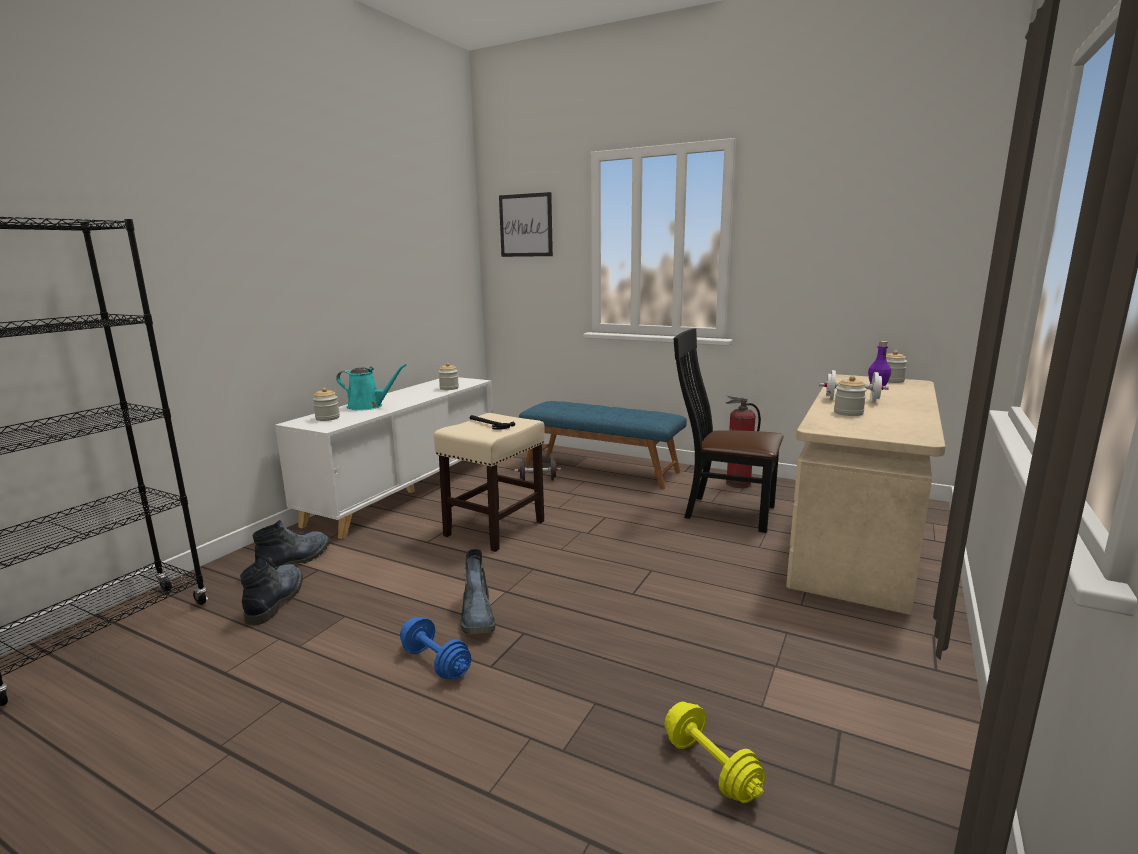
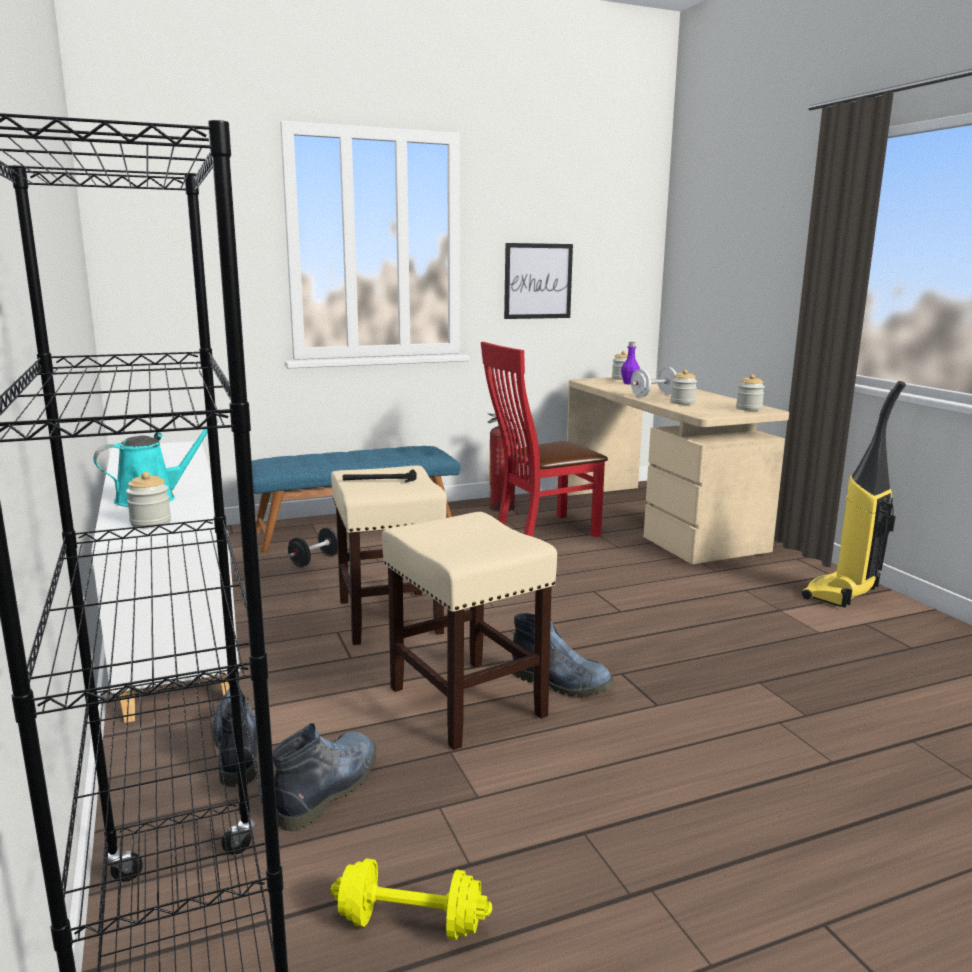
camera: 50 degrees left, 0 degrees up
(276, 599) = (329, 787): boot -> boot turned 75 degrees clockwise
(412, 595) = (465, 701): none -> beige stool
(436, 662) = (618, 728): blue dumbbell -> none
(449, 388) = (181, 458): jar -> jar (749, 408)
(526, 225) = (177, 212): picture -> picture (538, 281)
(711, 768) = (869, 673): yellow dumbbell -> yellow dumbbell (410, 923)
(723, 511) = (540, 531): black chair -> red chair
(892, 692) = (841, 594): none -> vacuum cleaner

